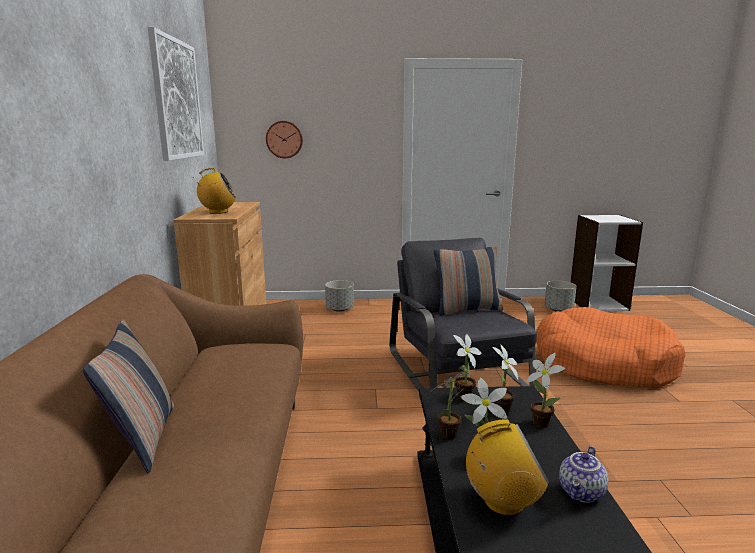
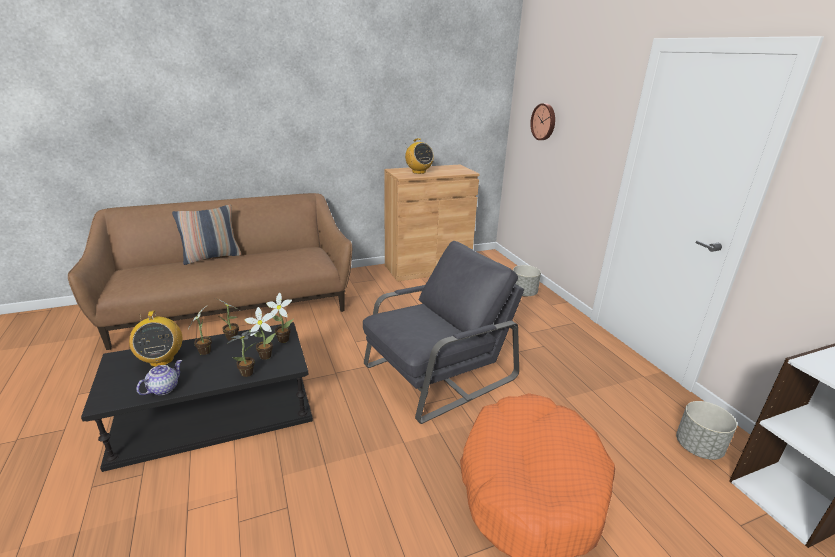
camera: 70 degrees right, 10 degrees up
(176, 99) = (426, 83): picture -> none
(467, 309) = (443, 322): pillow -> none
(582, 493) = (163, 388): teapot -> teapot turned 105 degrees clockwise

